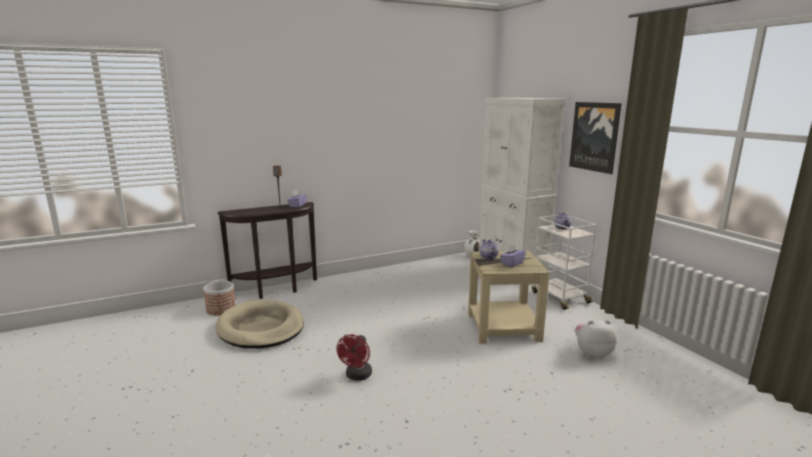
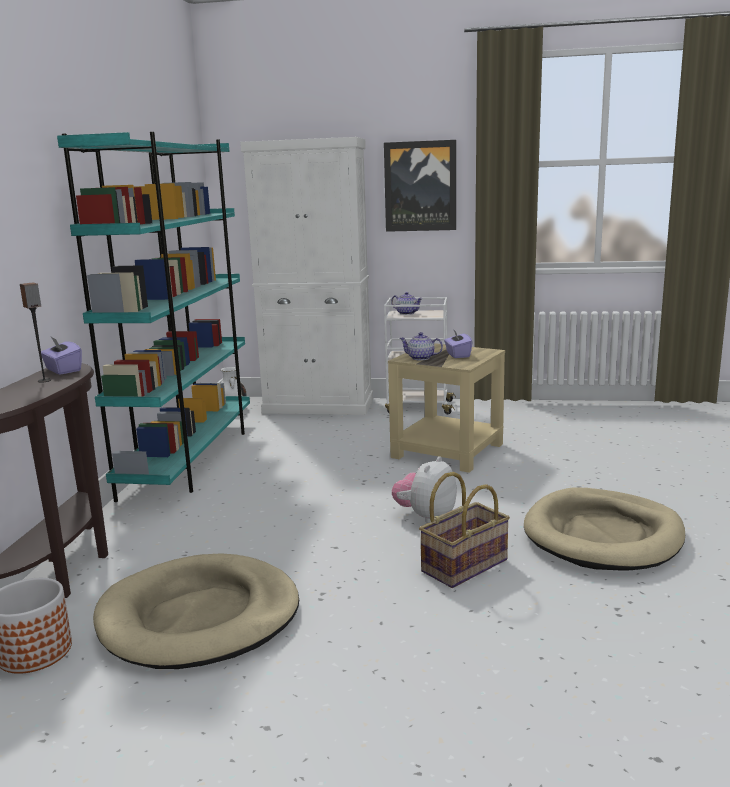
camera: 55 degrees left, 0 degrees up
(357, 376) = (464, 565): red fan -> basket
(400, 270) = (190, 459): none -> turquoise bookcase
(442, 416) = (603, 535): none -> beige dog bed
(592, 353) = (549, 432): plush toy -> plush toy (425, 516)

